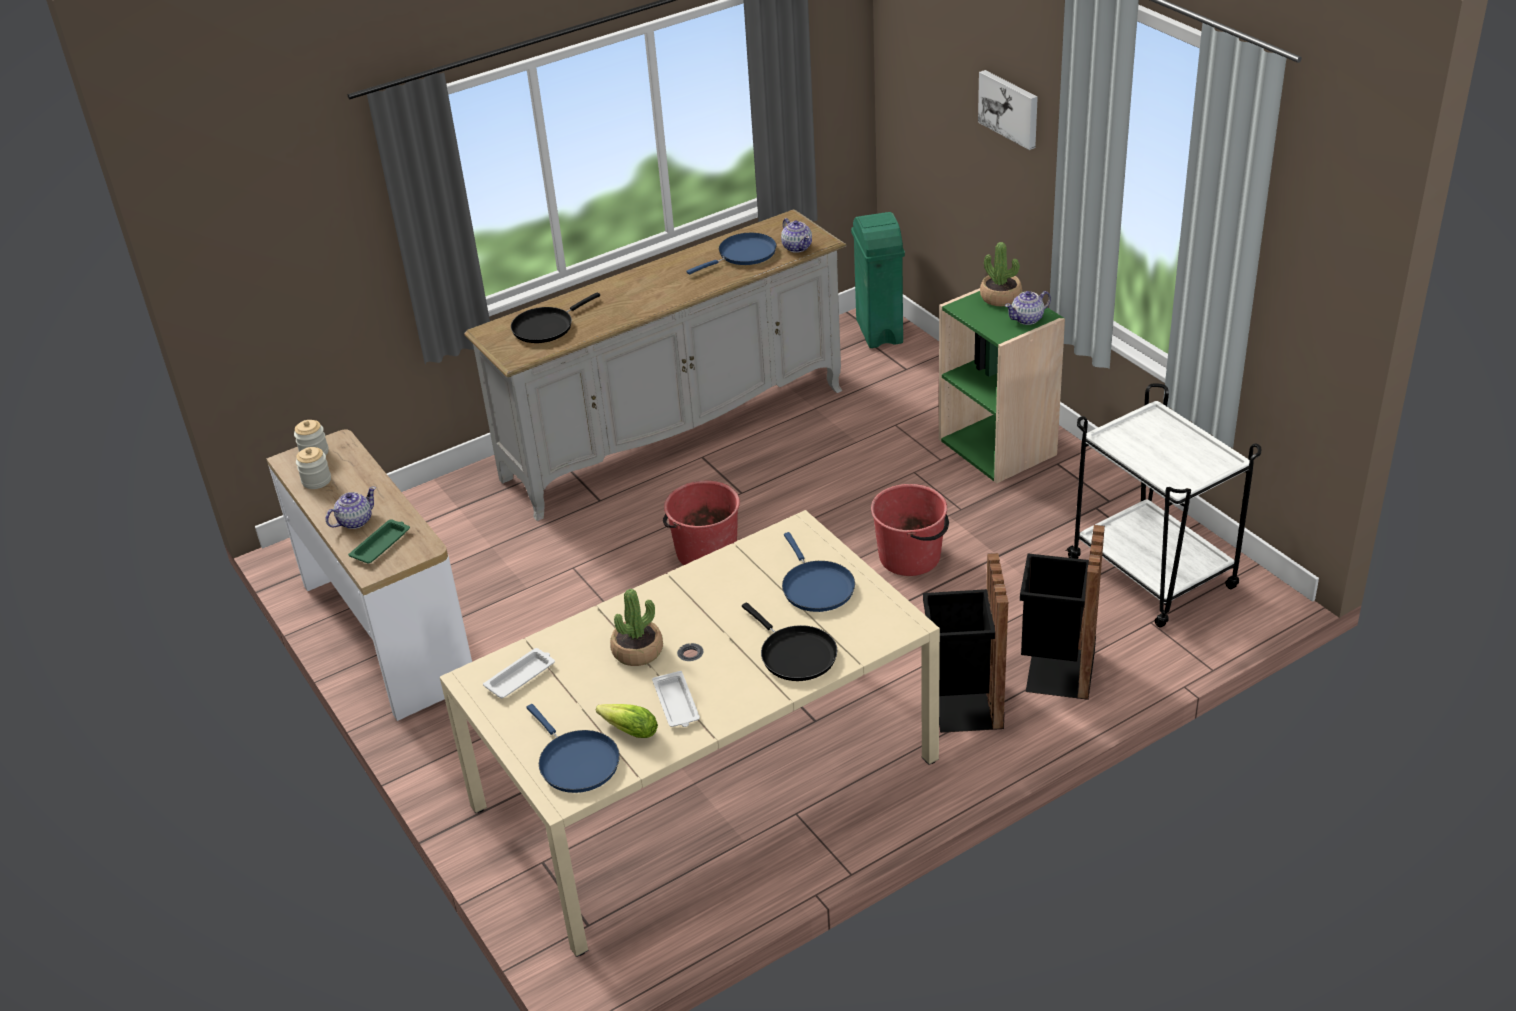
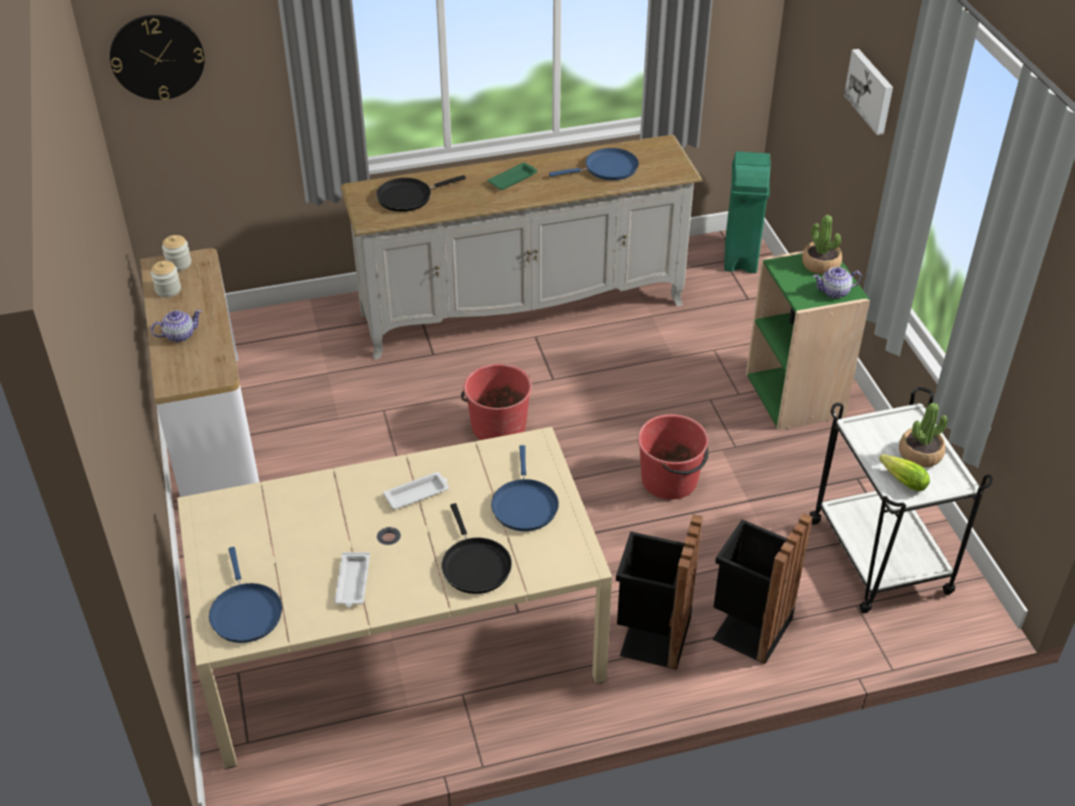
camera: 15 degrees right, 5 degrees up
(246, 225) = (157, 57): none -> wall clock
(381, 544) = (189, 362): green tray -> green tray (513, 179)
(521, 676) = (241, 517): white tray -> white tray (417, 494)
(627, 730) = (301, 594): lettuce -> lettuce (900, 480)
(637, 651) = (346, 522): potted plant -> potted plant (920, 454)
(797, 247) = (657, 172): teapot -> none

